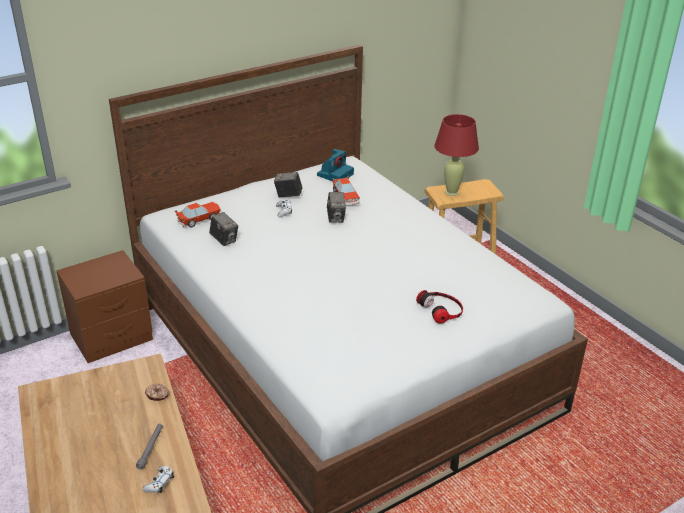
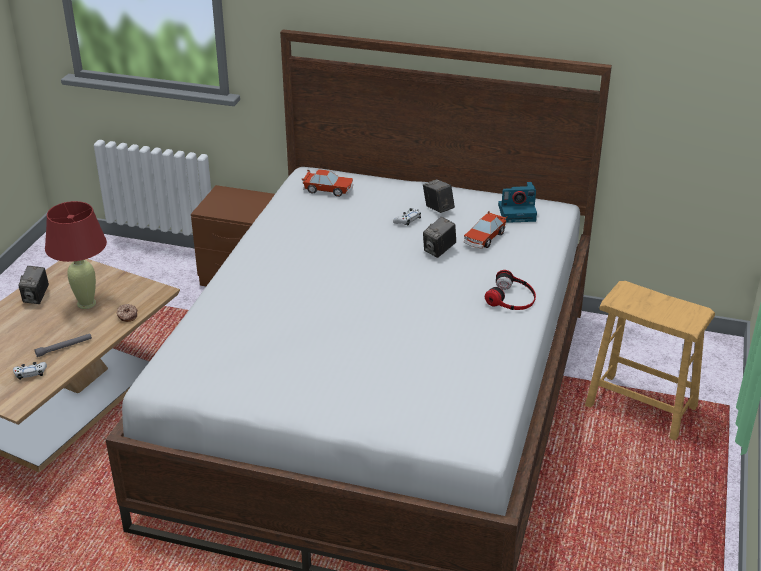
camera: 50 degrees right, 0 degrees up
(224, 240) = (315, 217): camera -> camera (36, 297)
(442, 309) = (370, 381): headphones -> headphones (512, 298)
(452, 192) = (640, 300): red table lamp -> red table lamp (86, 304)

